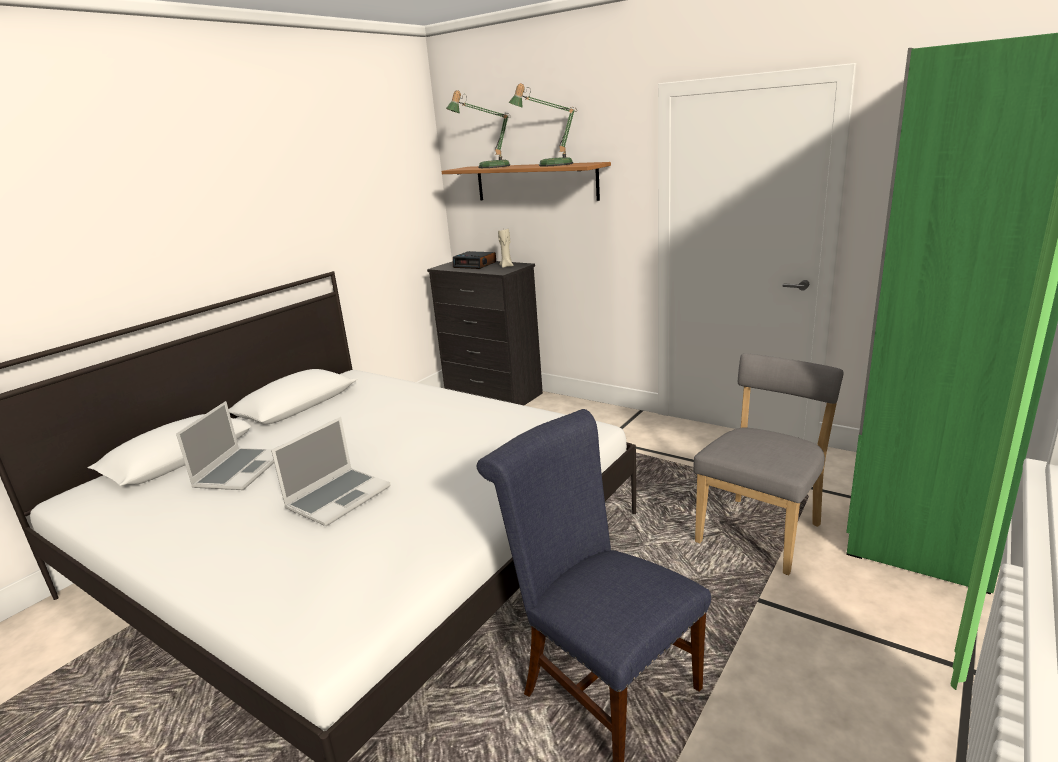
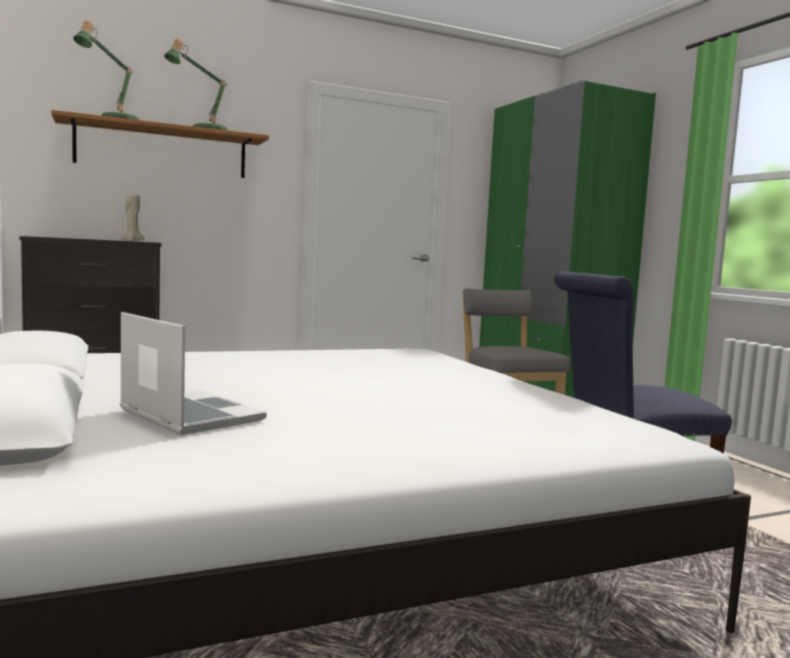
camera: 60 degrees left, 15 degrees down
(339, 497) = (391, 397): laptop -> none
(475, 265) = (81, 238): alarm clock -> none

